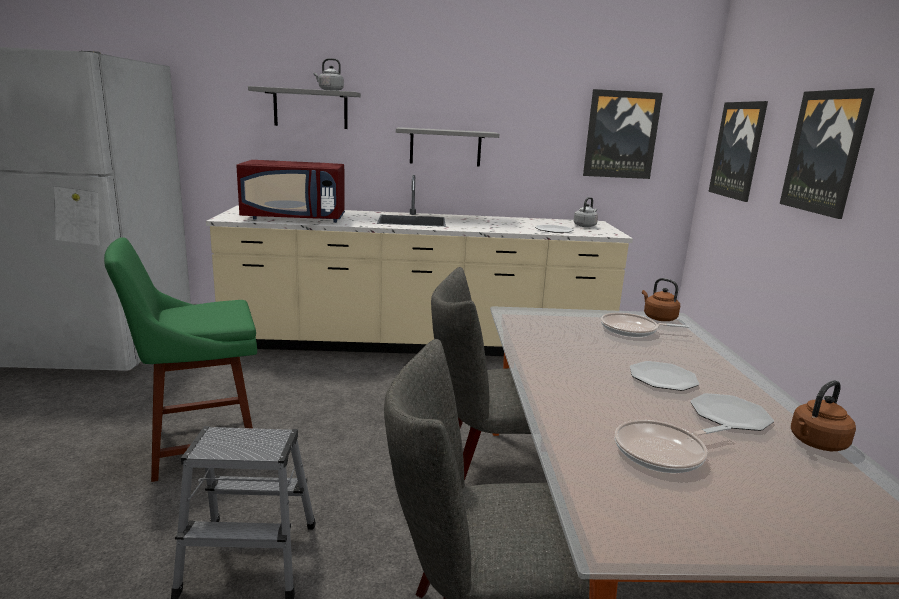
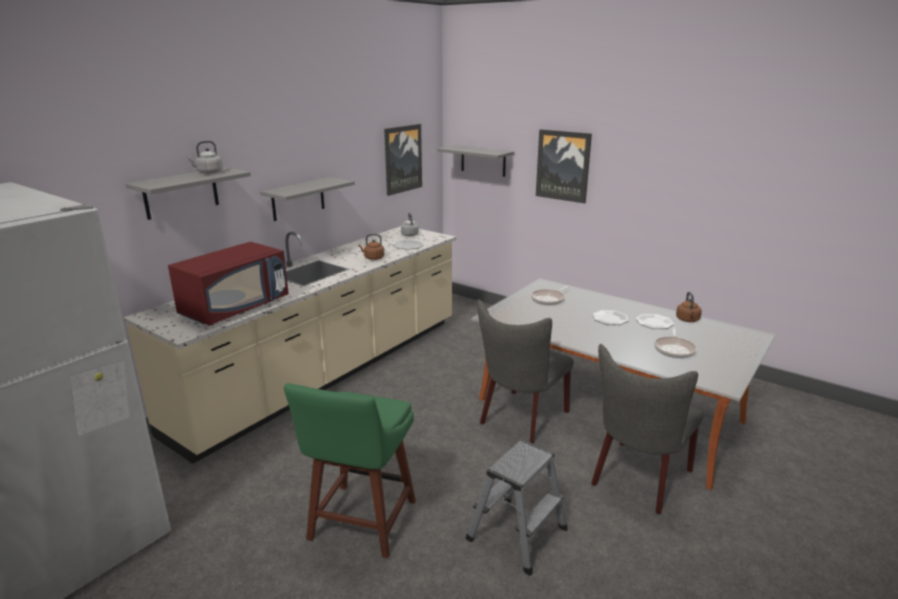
camera: 50 degrees left, 5 degrees up
(658, 318) = (540, 286): brown kettle -> brown kettle (373, 258)
(738, 150) = (483, 160): picture -> grey shelf

